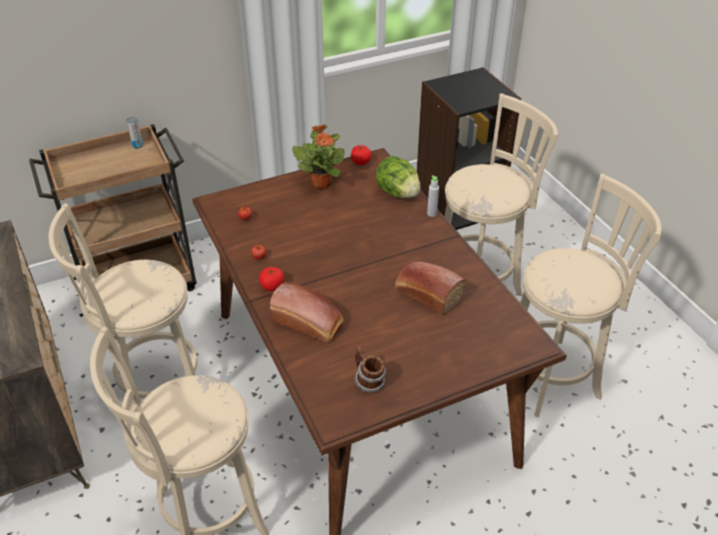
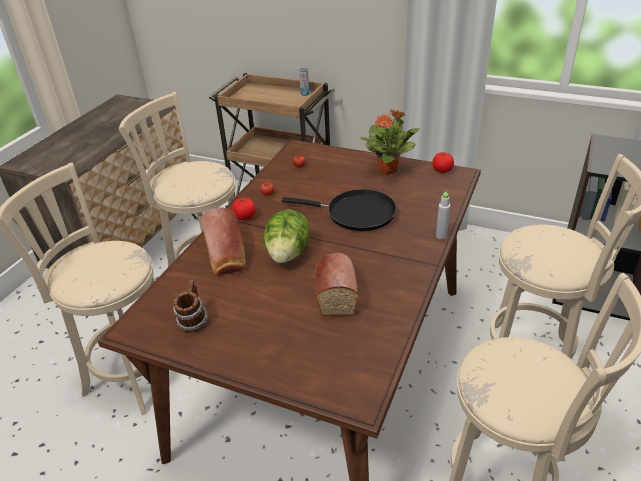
camera: 50 degrees right, 5 degrees down
(352, 231) = (356, 213): none -> black frying pan
(397, 193) = (437, 206): lettuce -> lettuce (288, 254)

